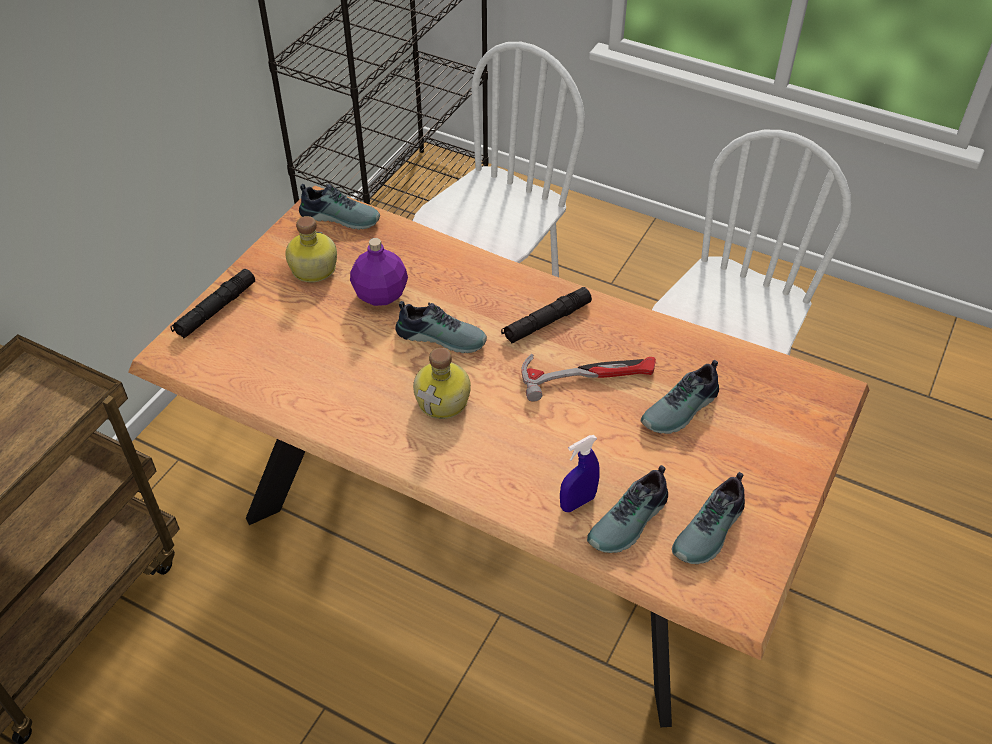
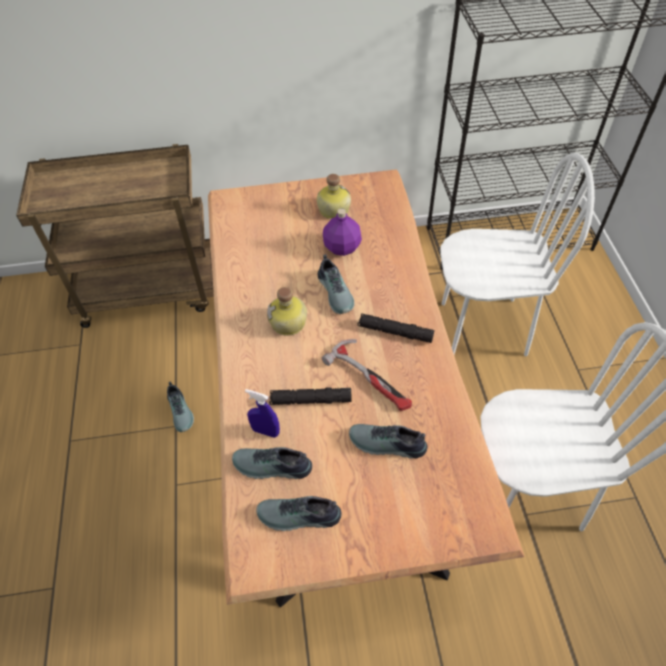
camera: 55 degrees right, 5 degrees up
(215, 310) = (268, 195): black flashlight -> black flashlight (310, 400)
(341, 216) = (384, 194): shoe -> shoe (181, 411)

